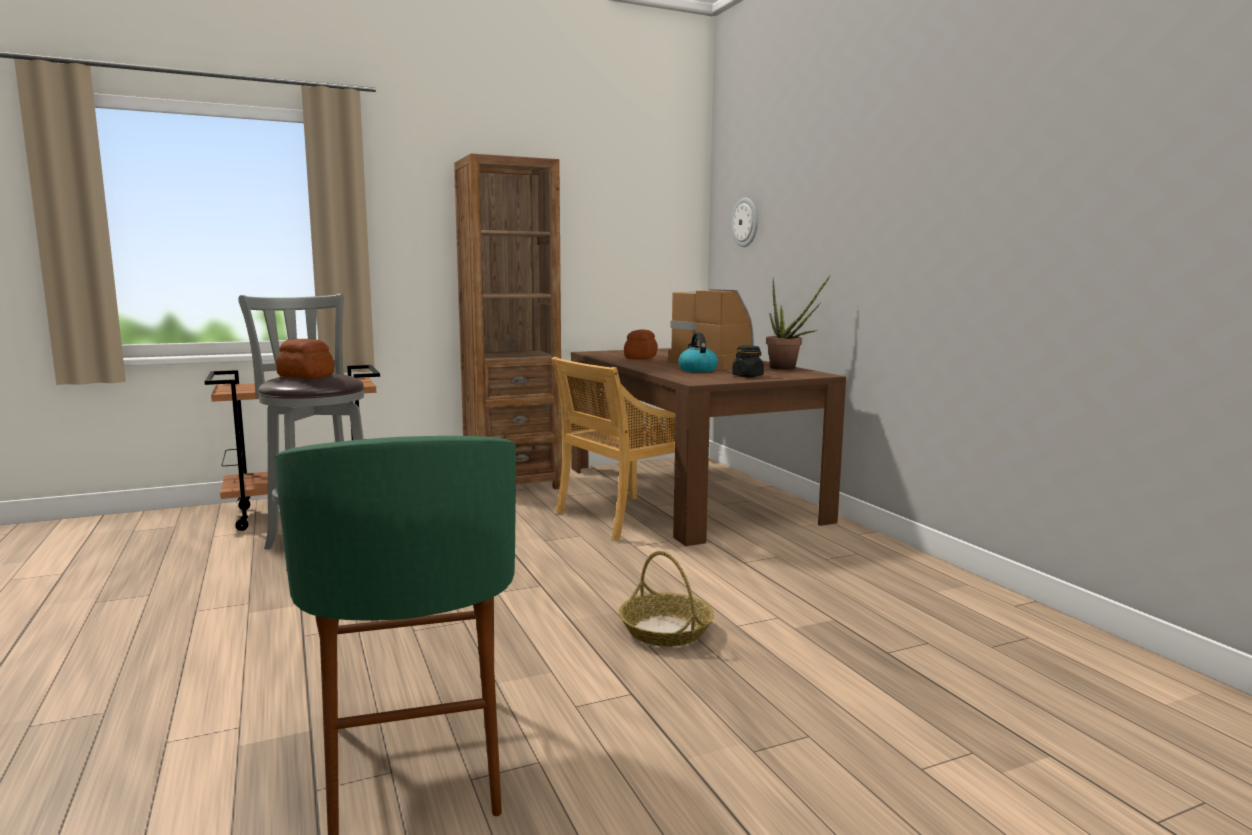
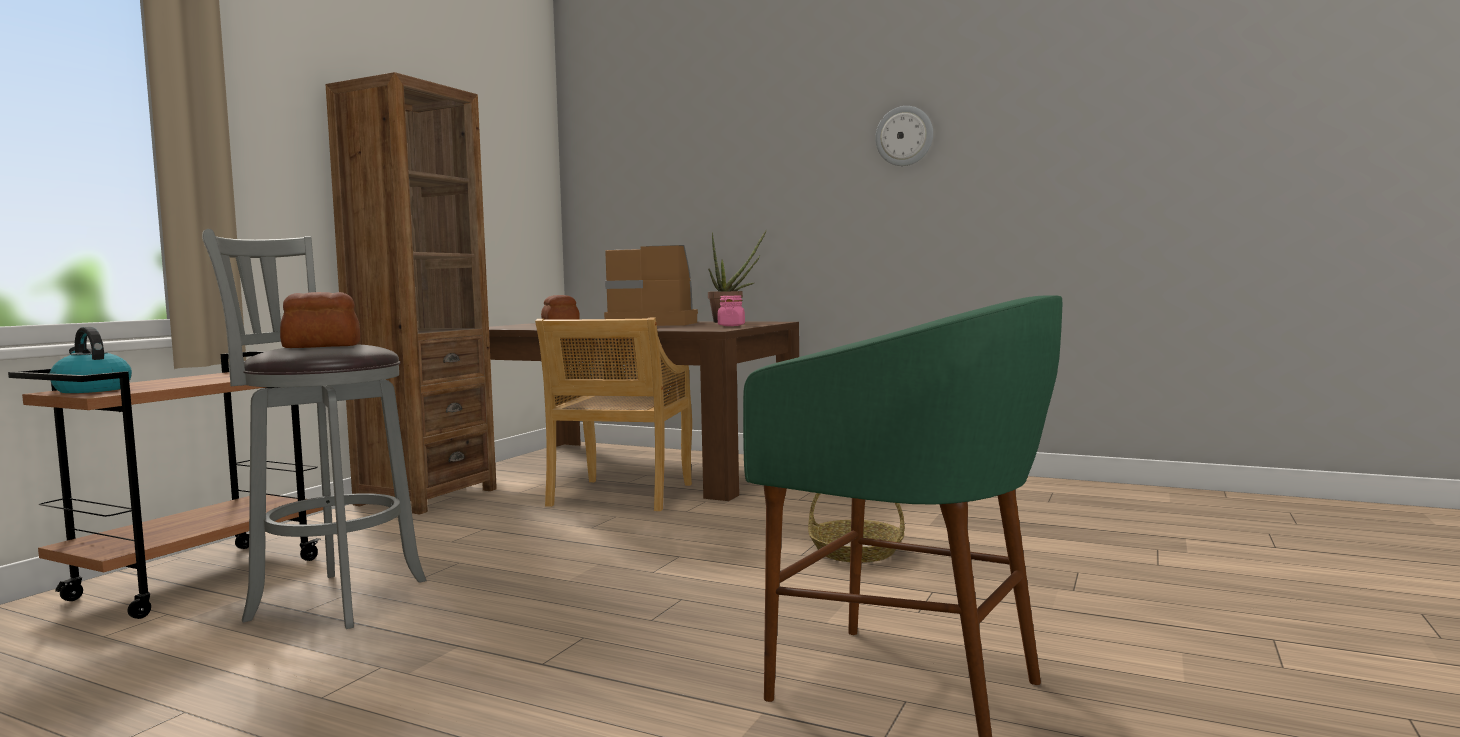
camera: 40 degrees left, 5 degrees down
(697, 370) = (667, 326): kettle -> kettle (91, 390)
(745, 222) = (624, 184): wall clock -> wall clock (904, 136)
(747, 376) = (731, 325): black jar -> pink jar

